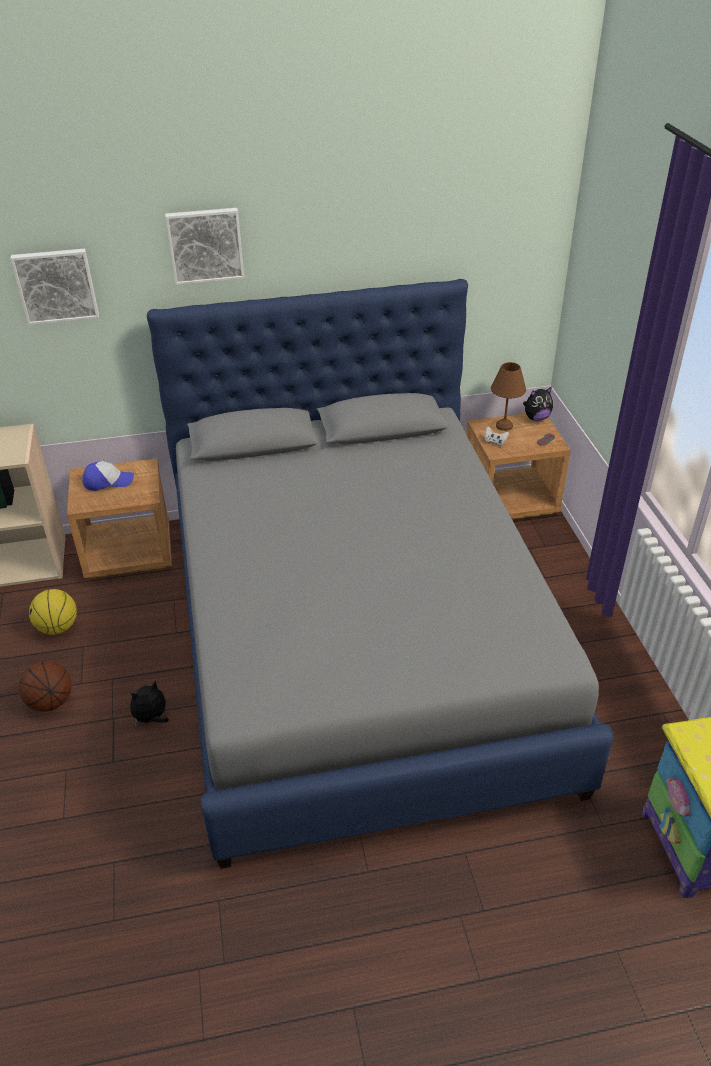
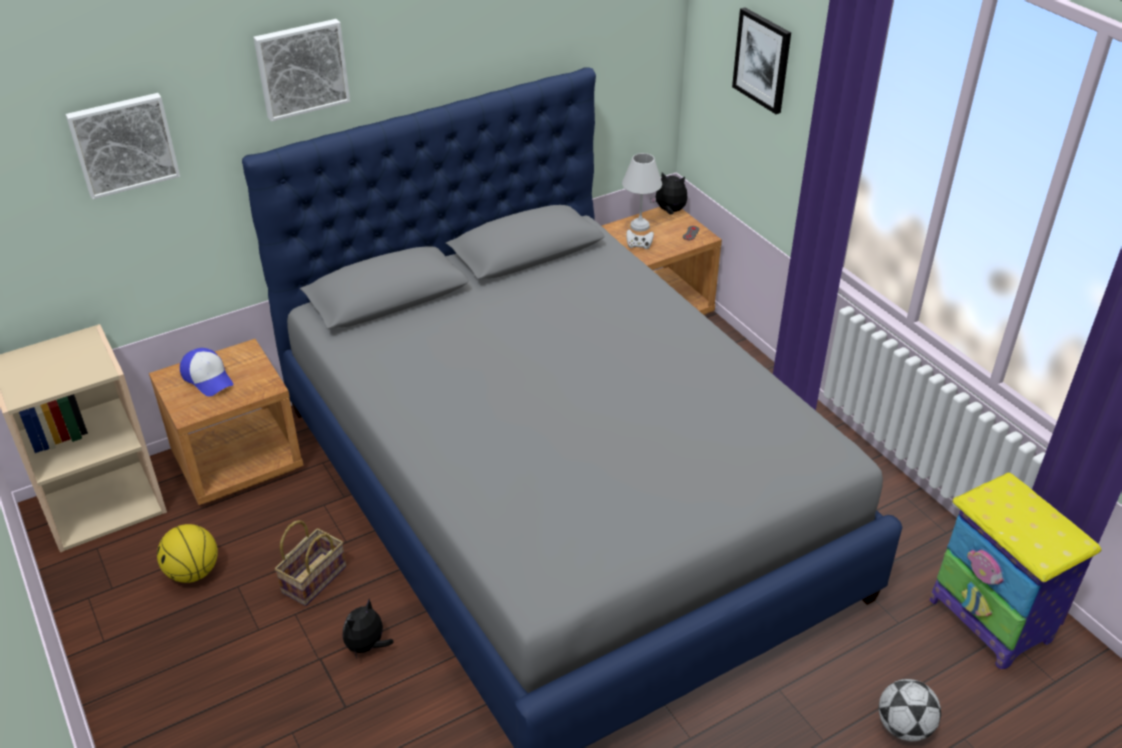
camera: 20 degrees left, 0 degrees up
(50, 701) = (230, 660): basketball -> none
(108, 481) = (208, 378): cap -> cap turned 75 degrees clockwise
(139, 654) = (314, 577): none -> basket
(504, 426) = (640, 226): brown table lamp -> white table lamp
(536, 418) = (669, 211): plush toy -> plush toy turned 120 degrees counterclockwise
(563, 921) = (903, 727): none -> football
(613, 292) = (762, 60): none -> picture

